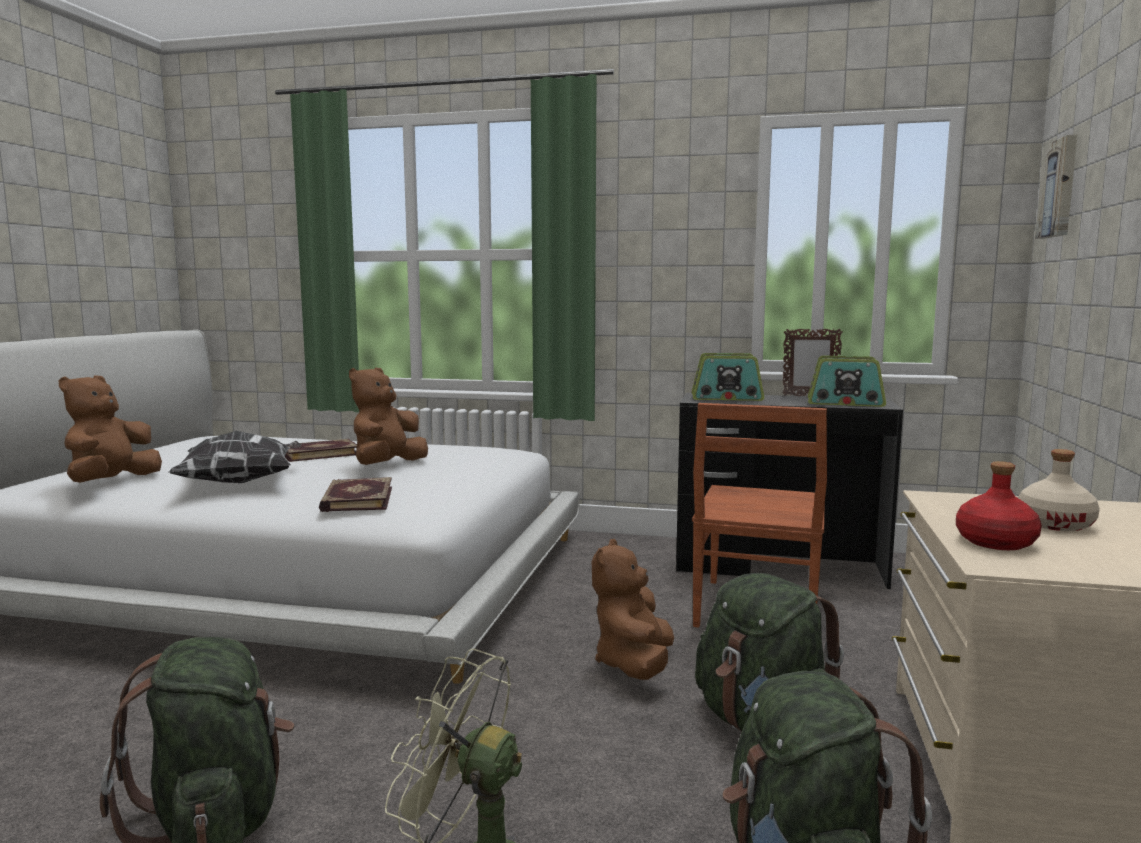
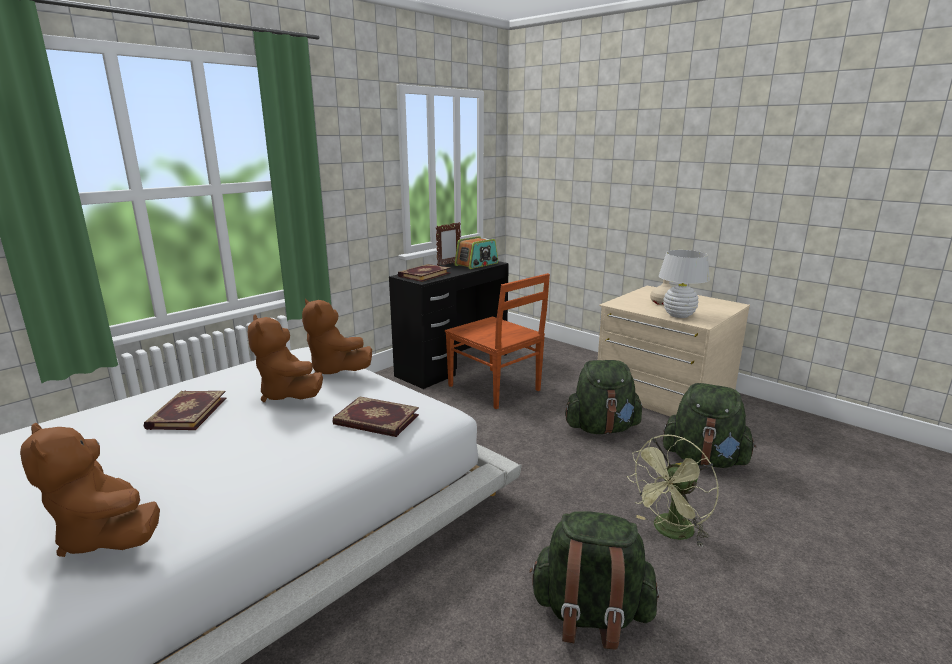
camera: 60 degrees left, 10 degrees up
(242, 482) = (244, 459): pillow -> none
(634, 665) = (522, 437): brown plush toy -> brown plush toy (335, 370)
(727, 397) = (424, 274): radio -> book
(994, 542) = (678, 315): red bottle -> white table lamp
(1060, 189) = (535, 142): picture -> none

